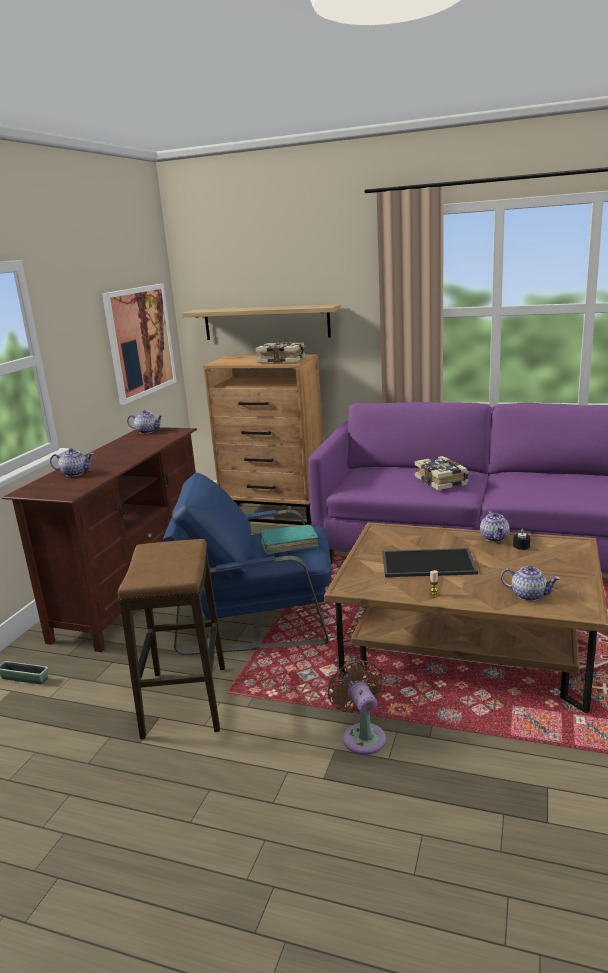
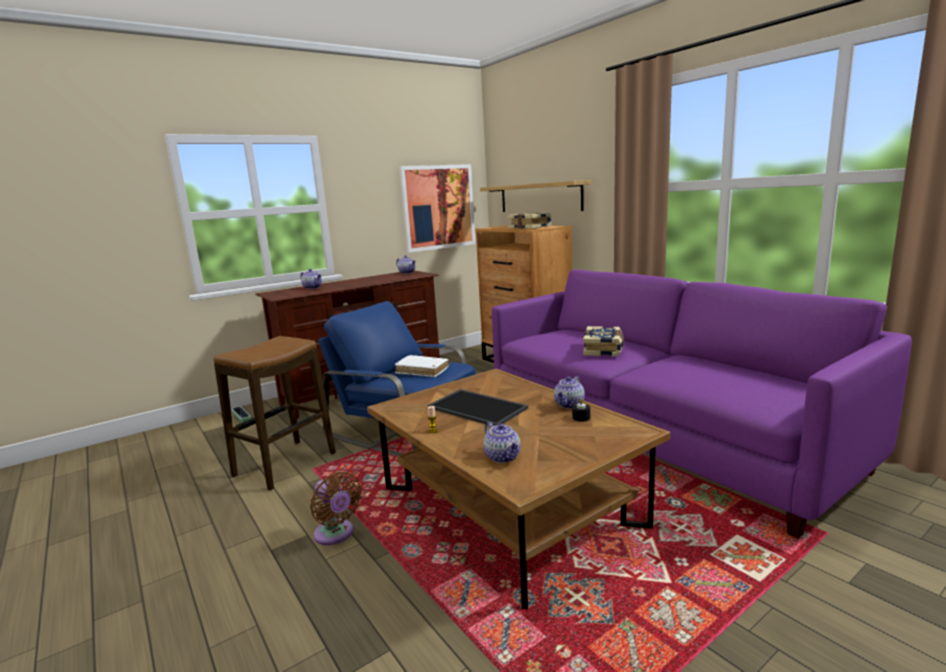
camera: 35 degrees right, 5 degrees down
(289, 544) = (422, 371): turquoise book -> white book
(362, 736) = (336, 535): brown fan -> brown fan turned 120 degrees clockwise

